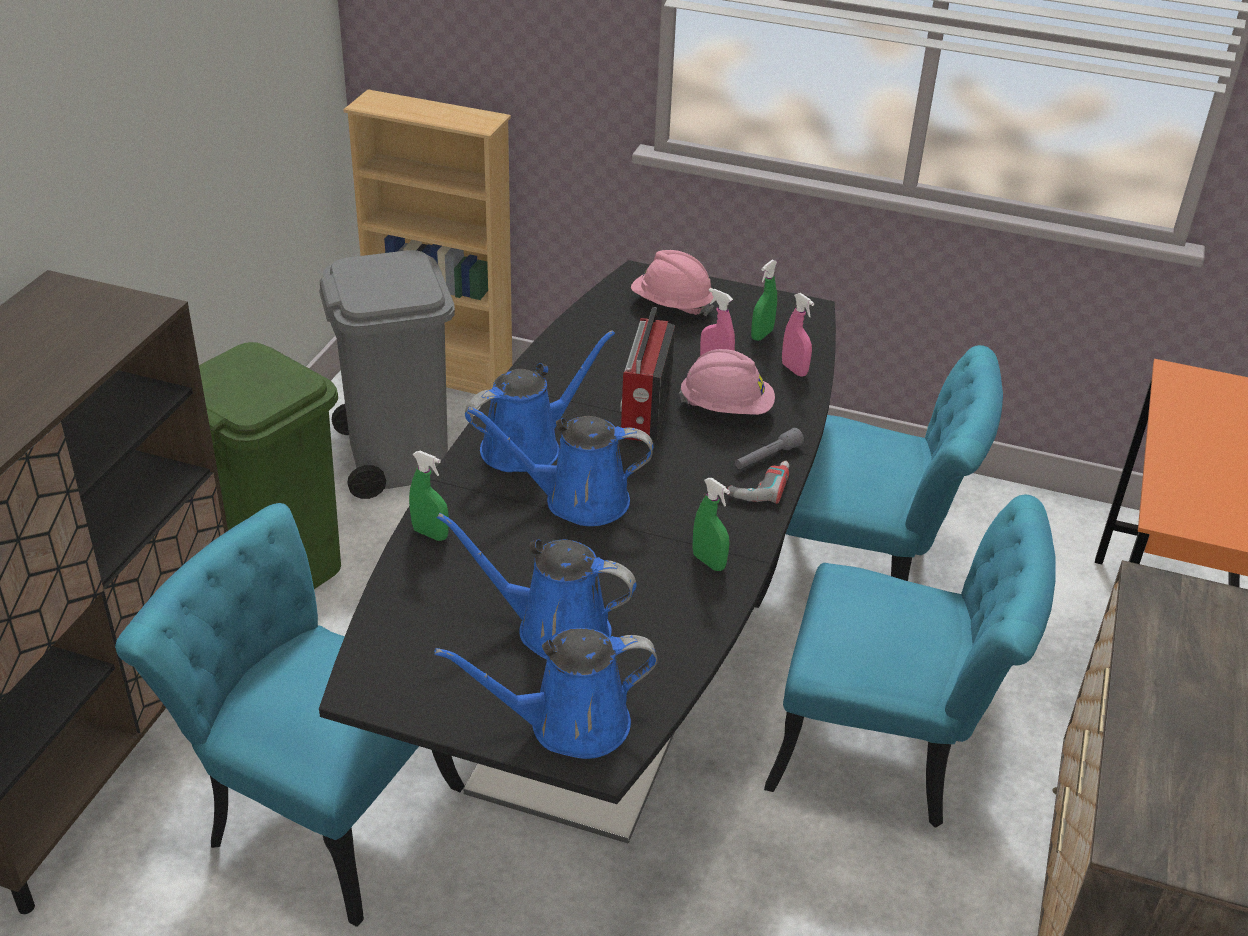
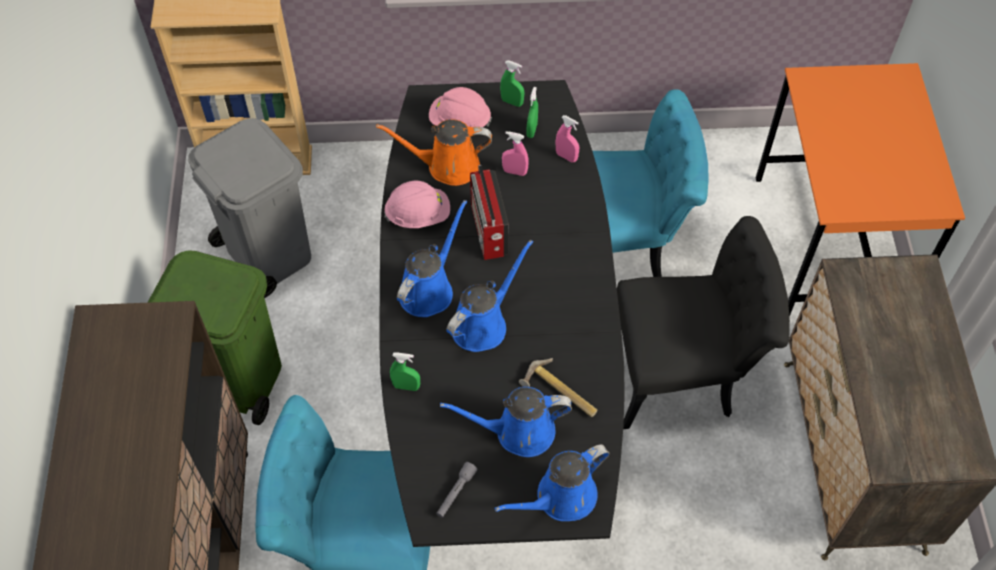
camera: 20 degrees left, 20 degrees up
(577, 500) = (483, 324): blue watering can -> blue watering can turned 150 degrees clockwise
(630, 339) = (447, 166): none -> orange watering can
(640, 604) = (559, 393): none -> hammer
(708, 562) = (584, 344): green spray bottle -> green spray bottle (512, 102)
(726, 408) = (538, 208): pink hard hat -> pink hard hat (418, 215)
(748, 485) = (580, 271): power drill -> none
(767, 457) = (582, 243): grey flashlight -> grey flashlight (455, 493)
(890, 750) = (684, 372): turquoise chair -> black chair

